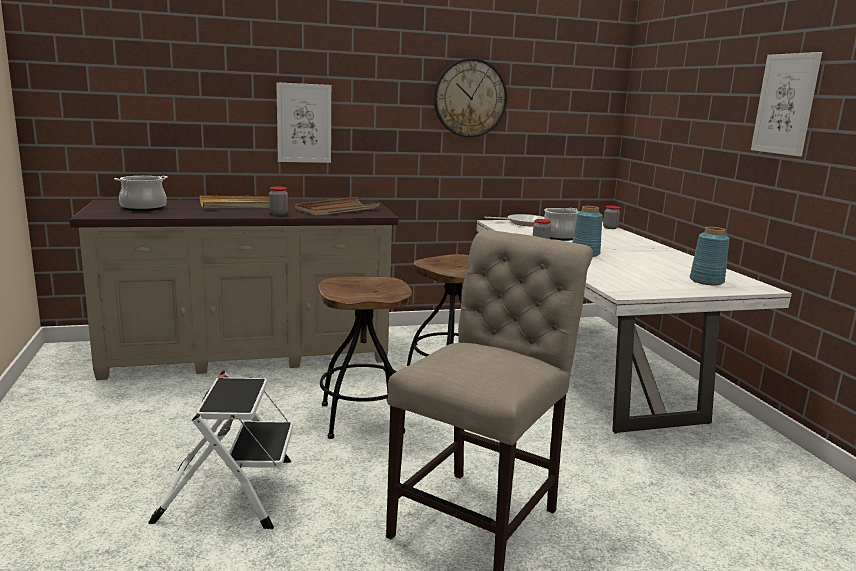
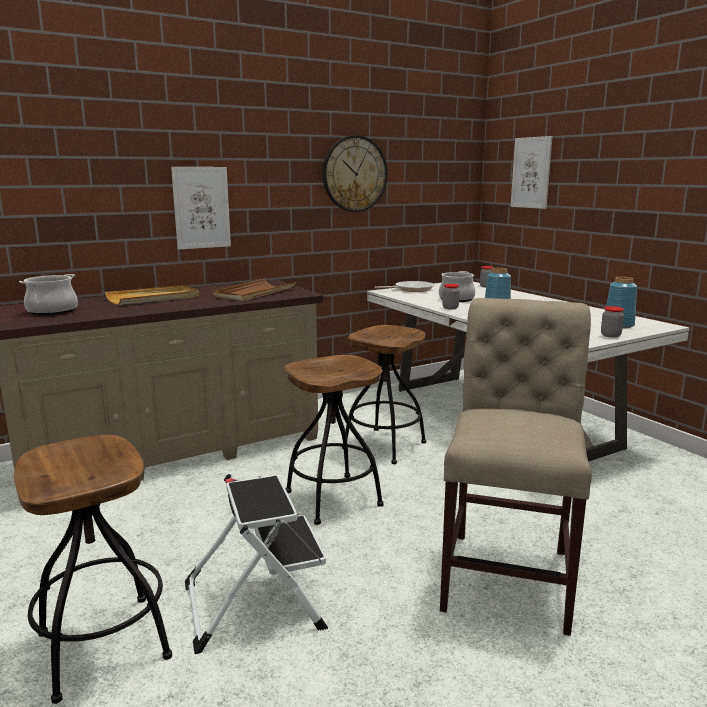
camera: 15 degrees left, 0 degrees up
(84, 500) = (104, 645): none -> brown stool
(278, 214) = (204, 303): jar -> jar (610, 335)
(785, 104) = (659, 165): picture -> picture (531, 173)

